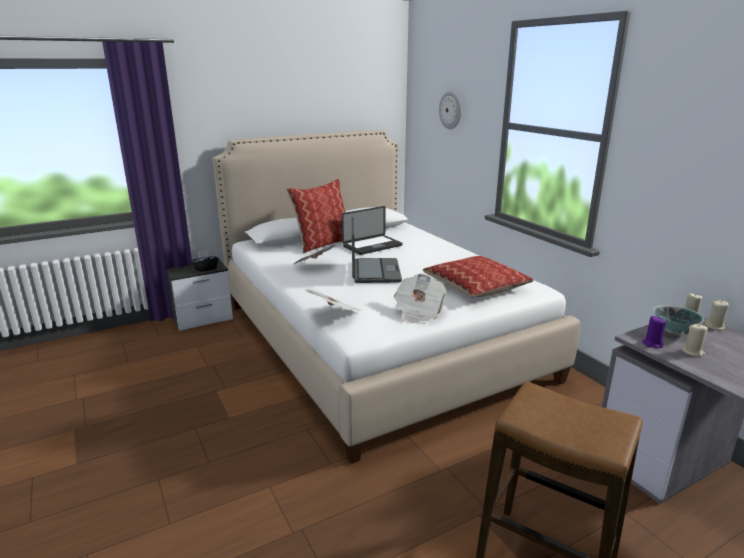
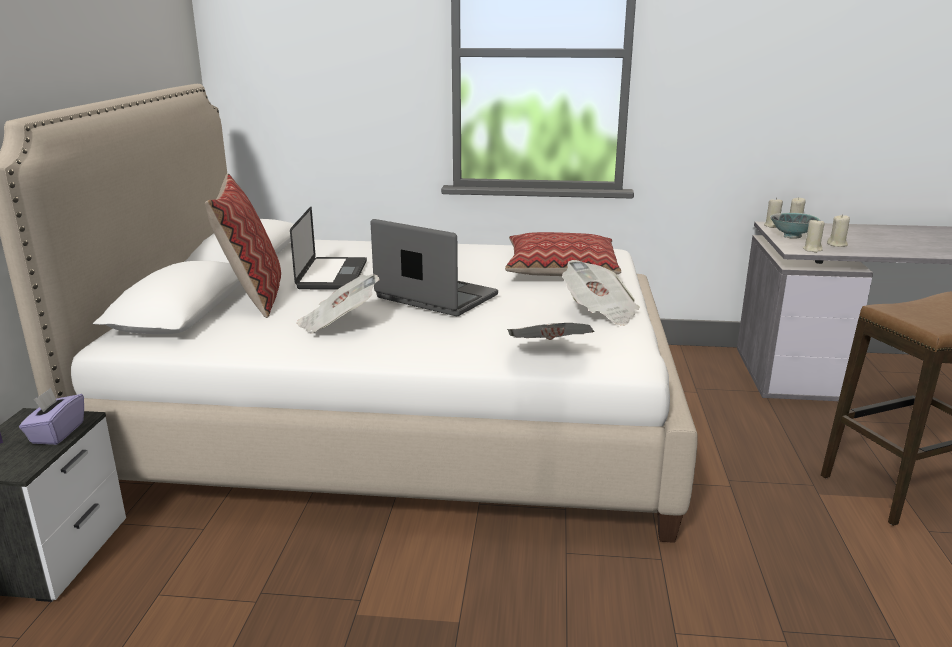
camera: 55 degrees left, 0 degrees up
(205, 269) = (57, 433): black tissue box -> purple tissue box
(451, 110) = (328, 39): wall clock -> none
(652, 344) = (812, 249): purple candle -> beige candle

